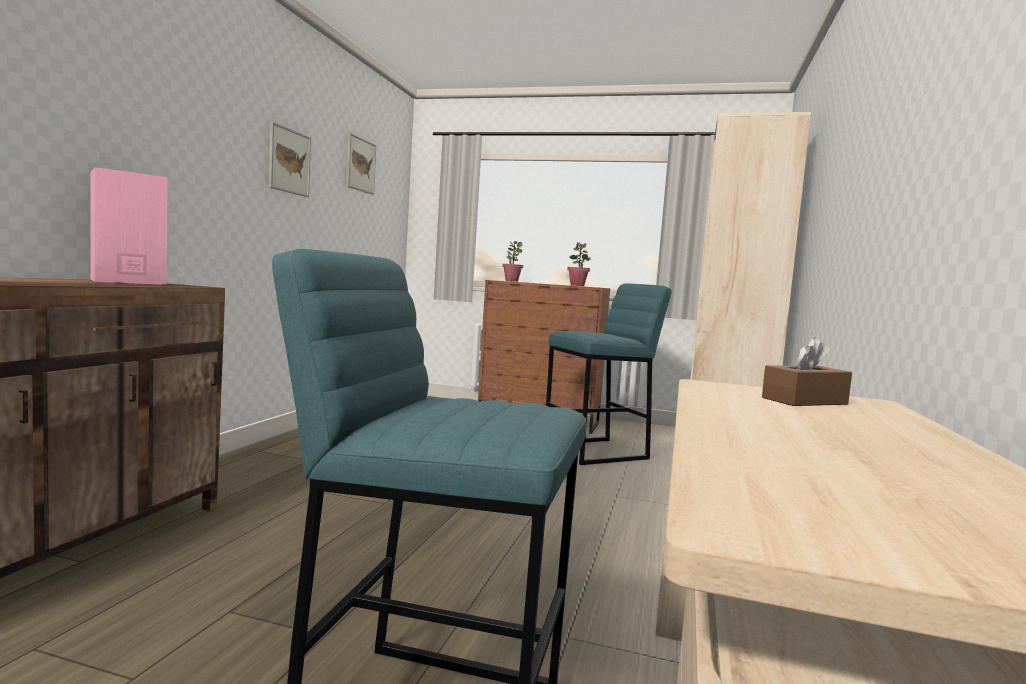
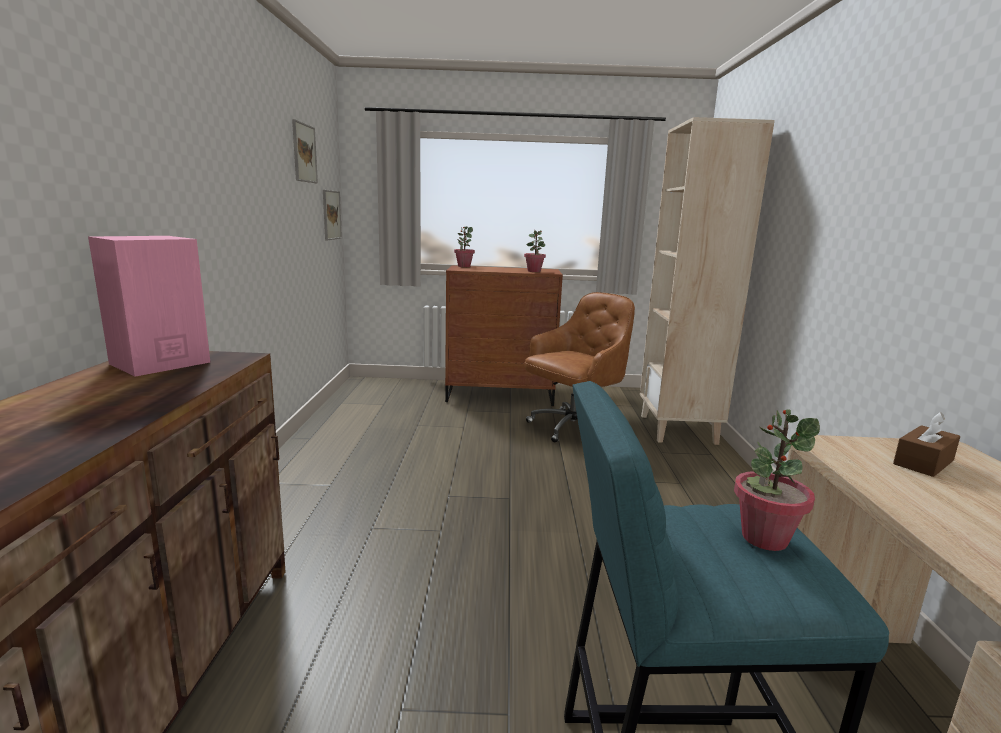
camera: 15 degrees left, 10 degrees up
(289, 161) = (250, 165): picture -> picture (331, 215)
(514, 410) = (764, 538): none -> potted plant
(597, 451) = (573, 427): turquoise stool -> brown office chair

